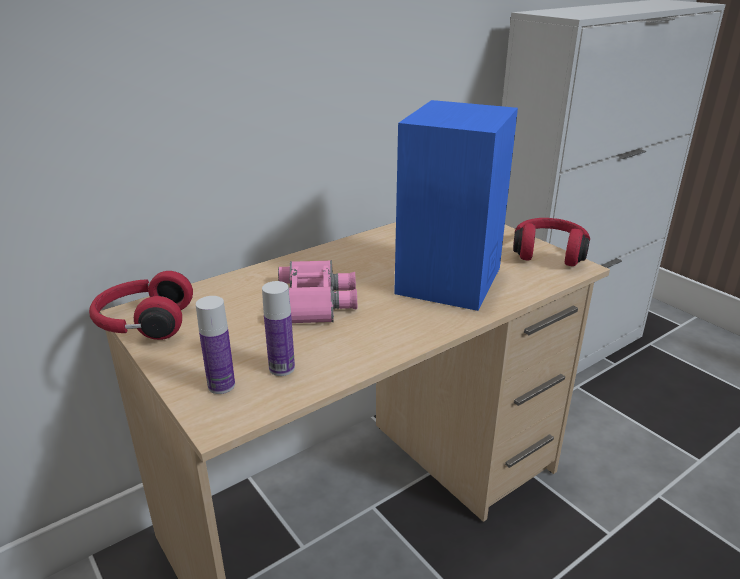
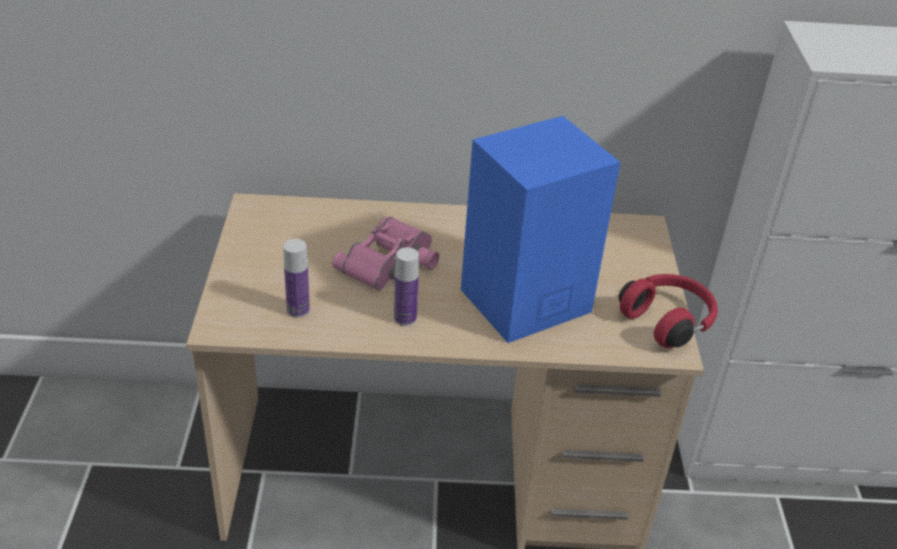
camera: 35 degrees right, 10 degrees up
(143, 323) = (250, 220): red headphones -> none
(221, 385) = (246, 301): bottle -> bottle (405, 318)

